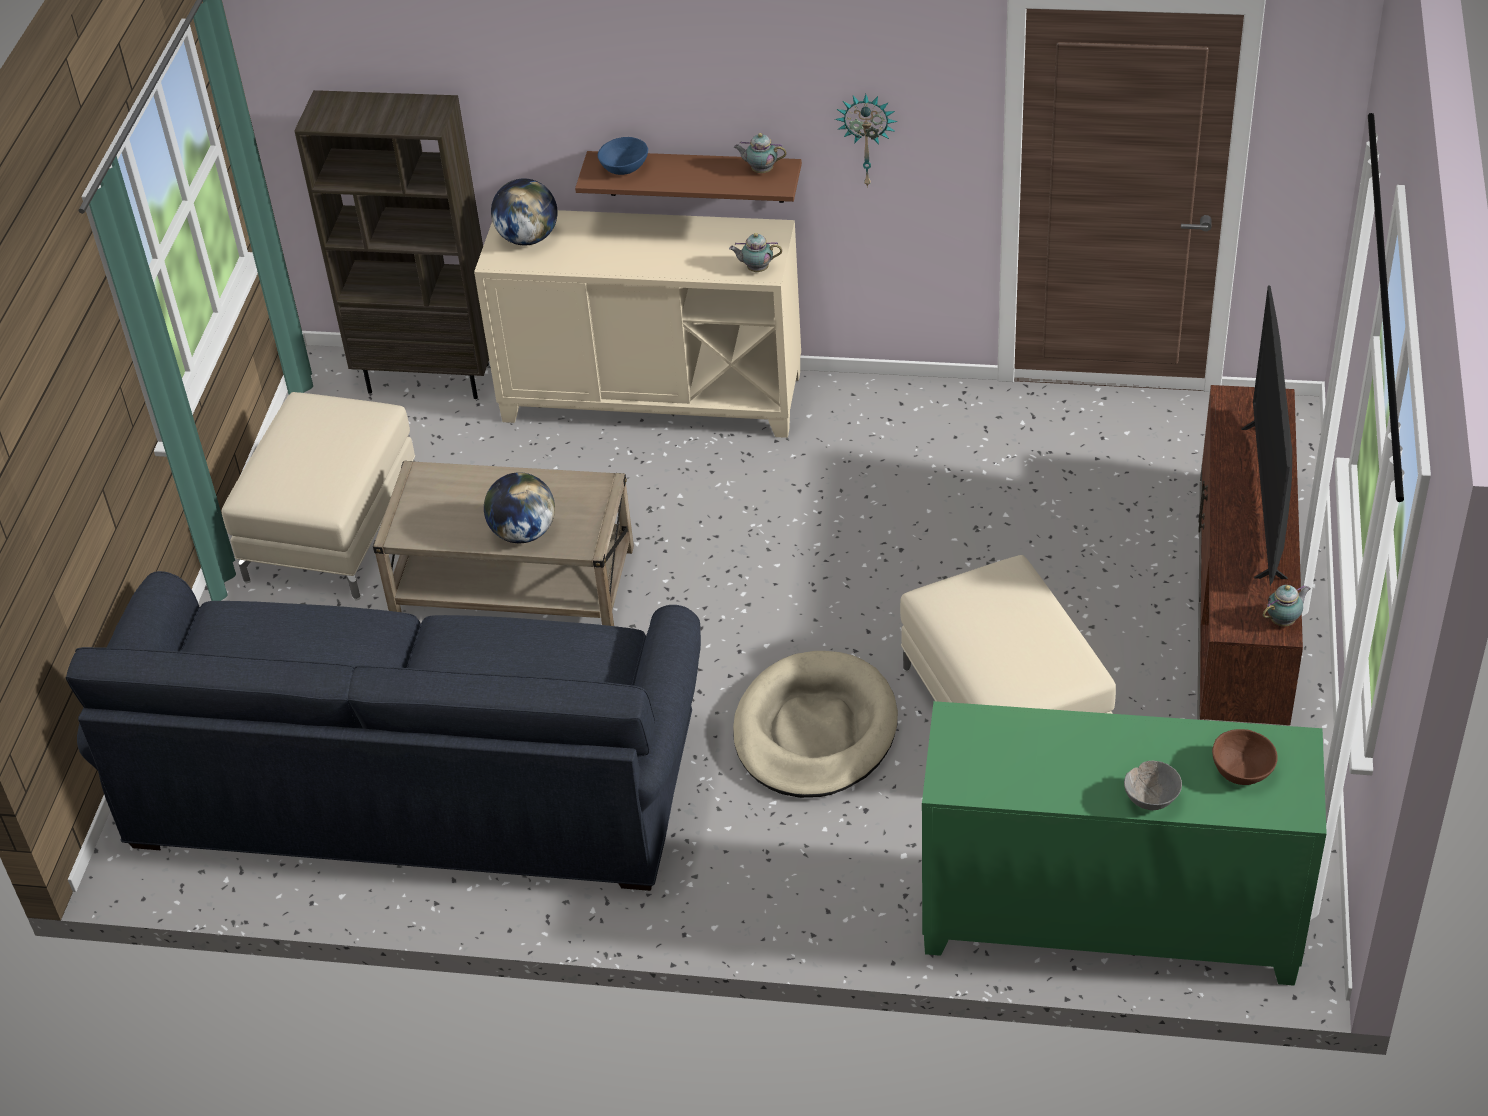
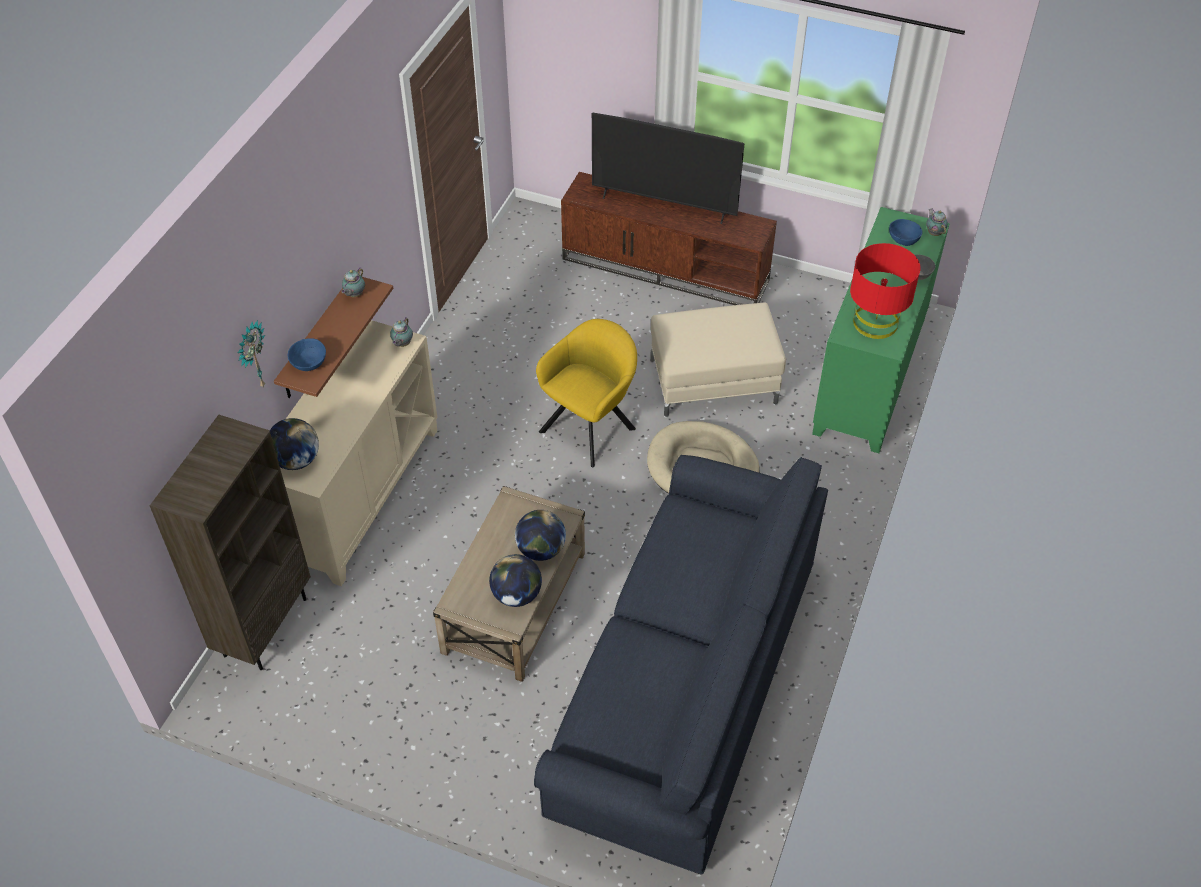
camera: 80 degrees left, 5 degrees up
(334, 530) = (412, 709): beige ottoman -> none
(444, 527) = (516, 595): none -> globe
(852, 590) = (591, 427): none -> yellow armchair
(867, 138) = (372, 229): wall clock -> wall clock (251, 356)
(1002, 757) = (875, 322): none -> red table lamp
(1241, 770) = (903, 240): brown bowl -> blue bowl
(1284, 621) = (756, 222): teapot -> teapot (934, 233)

